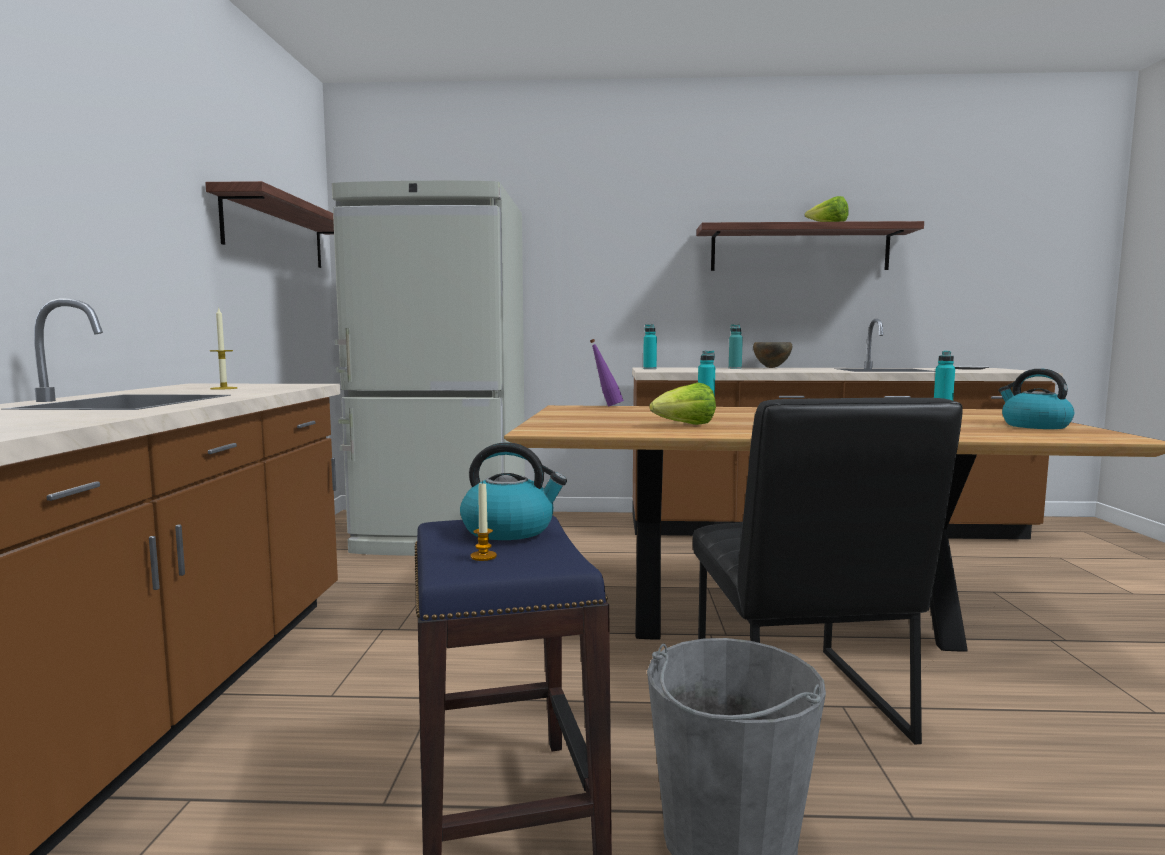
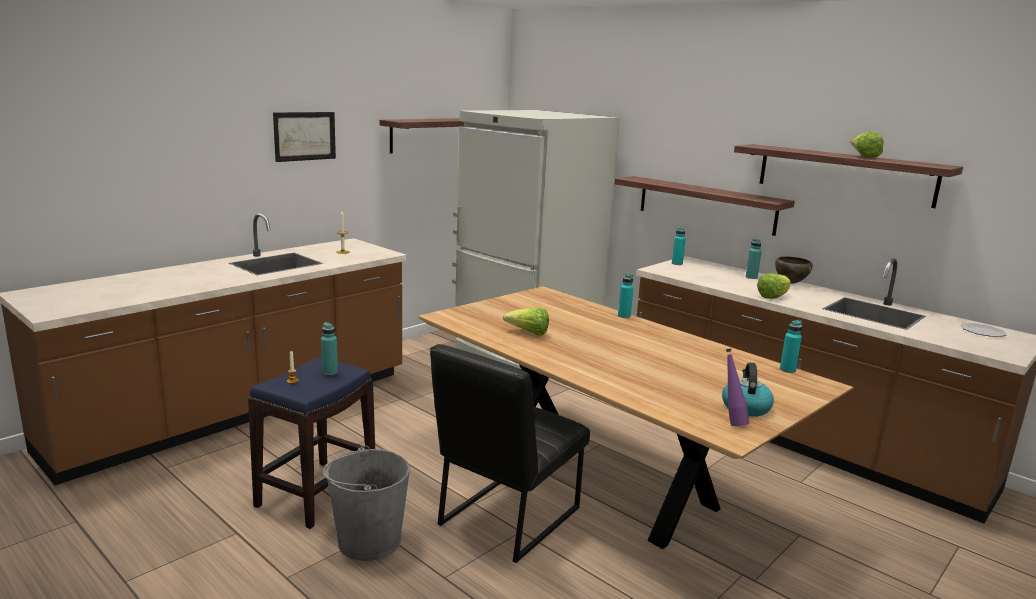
camera: 40 degrees right, 10 degrees up
(102, 172) = (305, 136): none -> picture
(509, 530) = (330, 372): kettle -> turquoise bottle
(606, 406) = (568, 297): purple bottle -> purple bottle (731, 422)
(649, 304) = (706, 205): none -> shelf
(800, 371) = (773, 297): none -> lettuce

